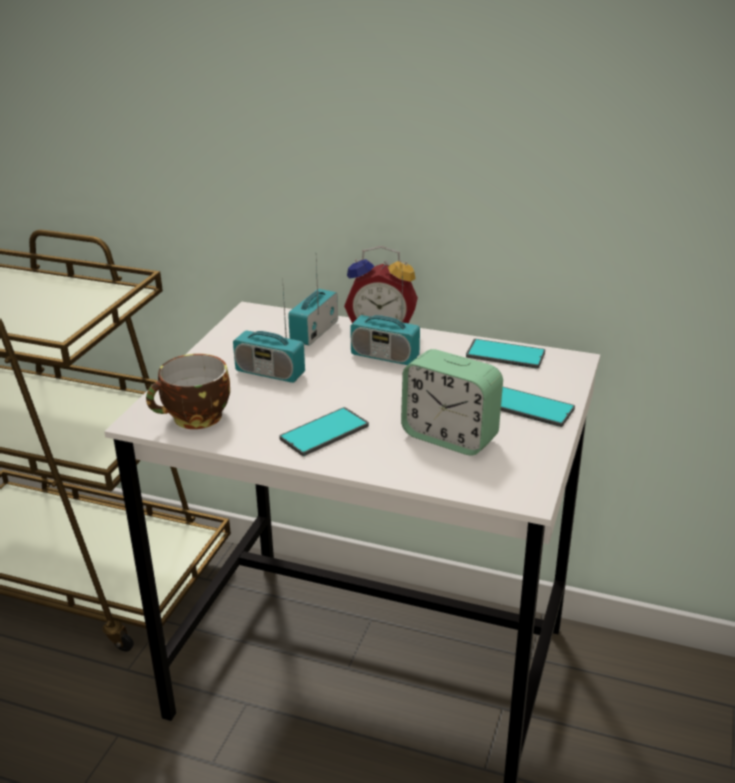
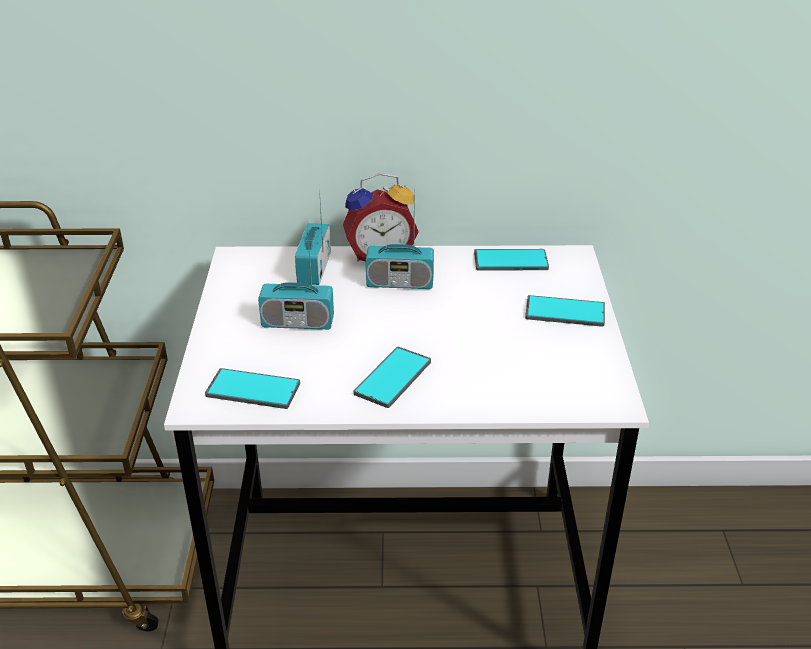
camera: 20 degrees left, 5 degrees up
(195, 419) = (253, 390): cup -> phone
(450, 437) = (512, 357): alarm clock -> none

